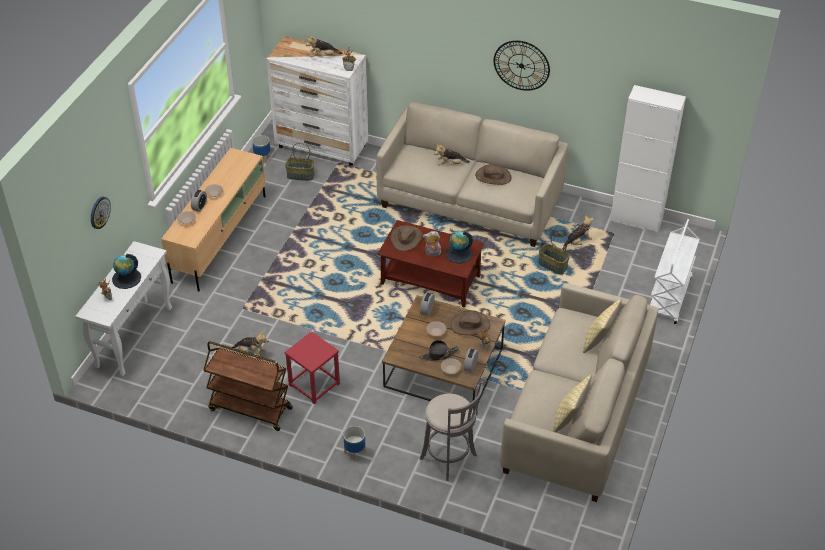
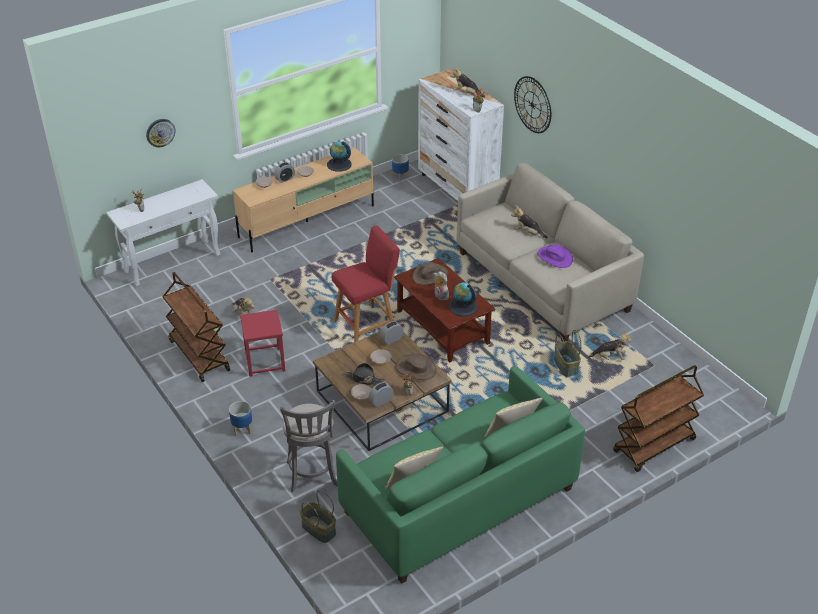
camera: 35 degrees right, 5 degrees down
(126, 278) = (168, 202): globe -> globe (339, 164)
(300, 175) = (417, 202): basket -> basket (318, 529)
(368, 308) = (367, 325): none -> red stool
(493, 176) = (554, 257): brown hat -> purple hat
(521, 65) = (618, 154): wall clock -> wall clock (532, 104)
(576, 415) = (458, 501): beige sofa -> green sofa
(636, 219) = (689, 363): white cabinet -> none
(669, 298) = (654, 446): white cart -> brown cart

